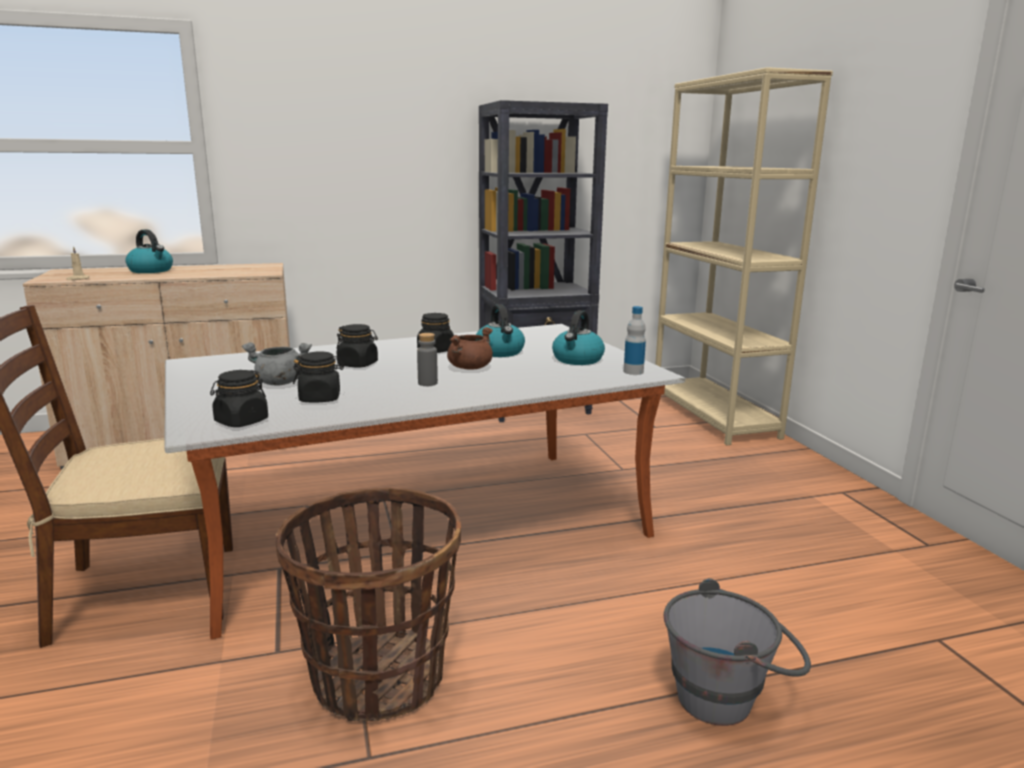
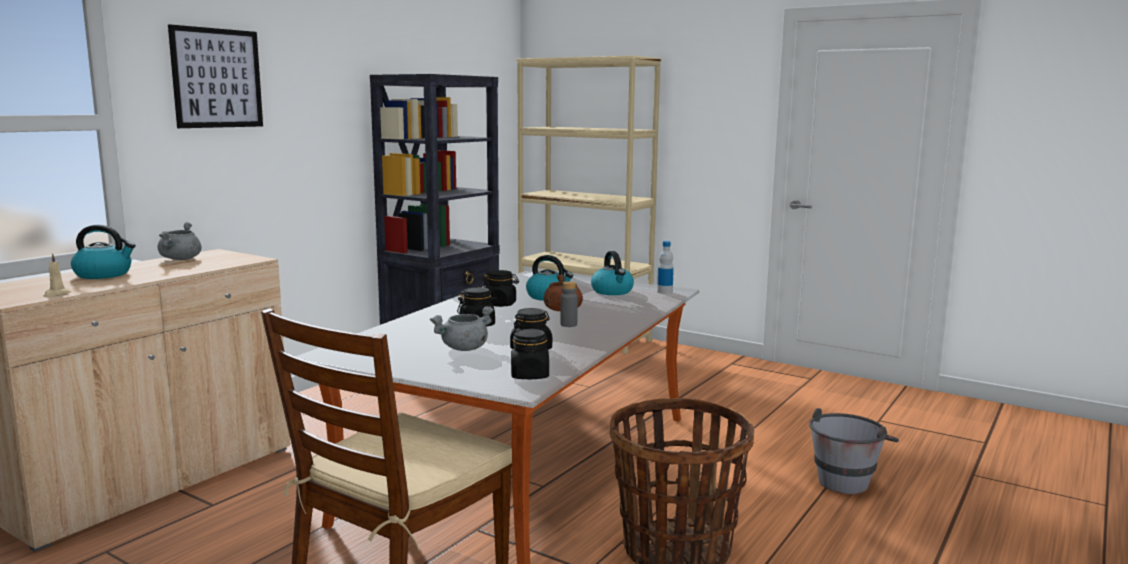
camera: 40 degrees left, 5 degrees down
(230, 267) = (181, 259): none -> grey cooking pot
(306, 110) = (217, 78): none -> picture

